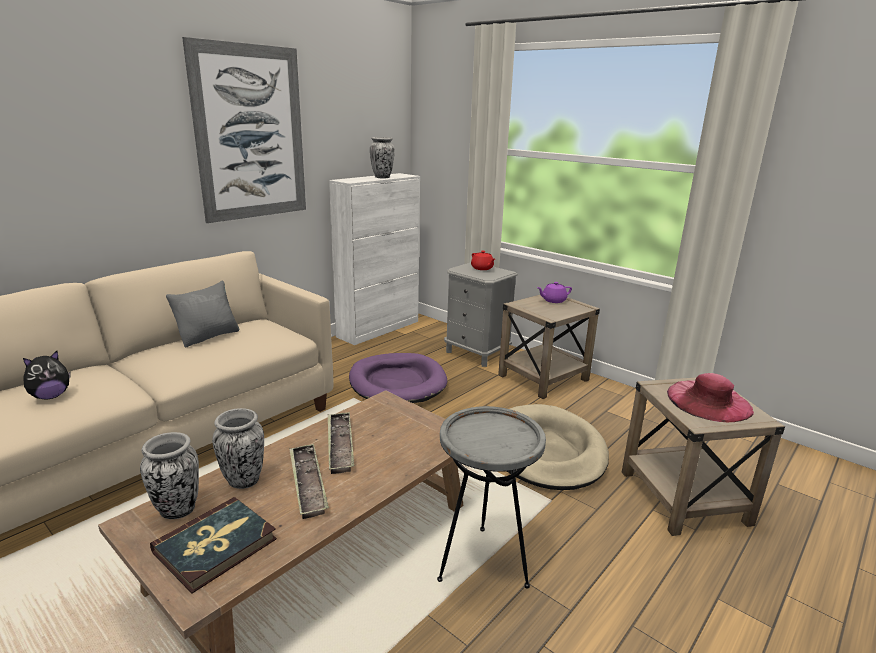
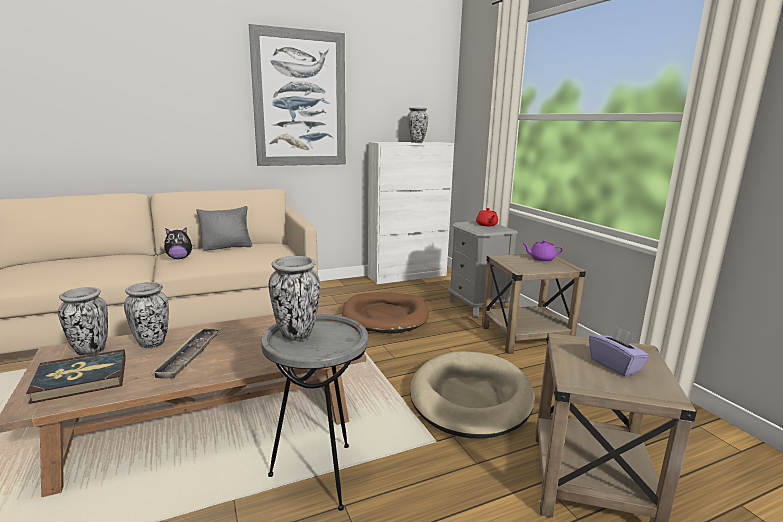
camera: 25 degrees right, 5 degrees down
(51, 396) = (88, 264): plush toy -> plush toy (179, 258)
(340, 445) = (244, 336): tray -> none
(397, 382) = (385, 316): purple dog bed -> brown dog bed
(474, 437) = (296, 335): none -> vase
(709, 401) = (615, 365): pink hat -> purple tissue box

